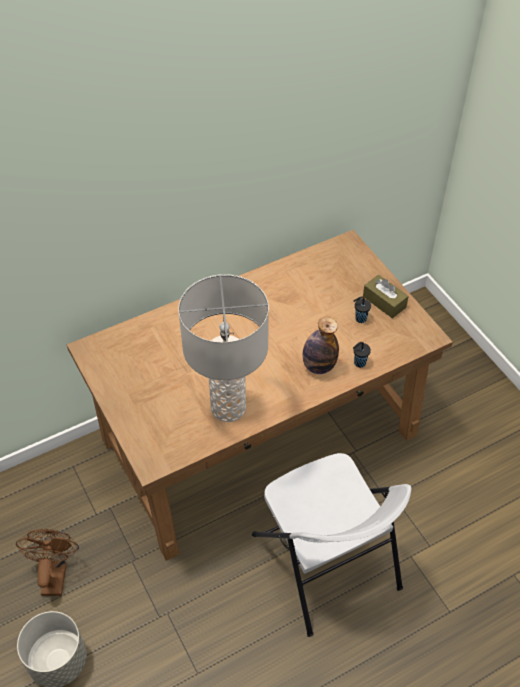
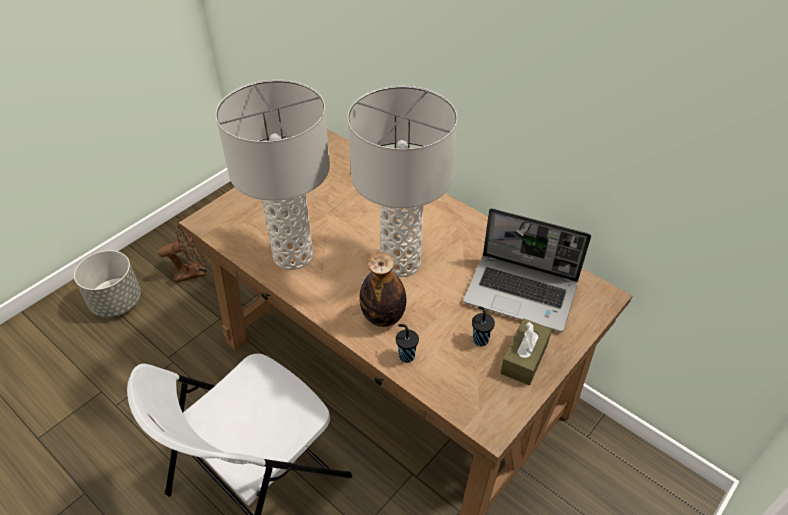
camera: 70 degrees right, 5 degrees down
(268, 340) = (401, 262): none -> white table lamp
(328, 282) = (522, 293): none -> laptop

